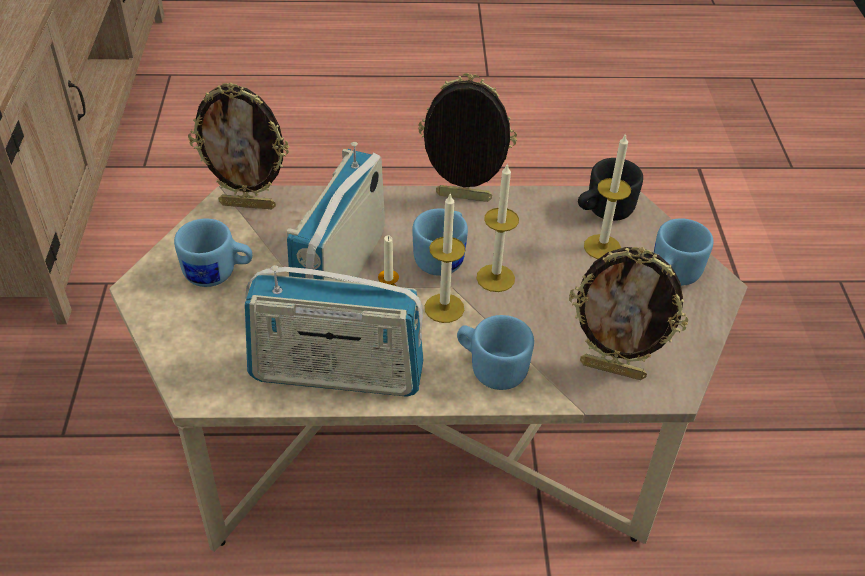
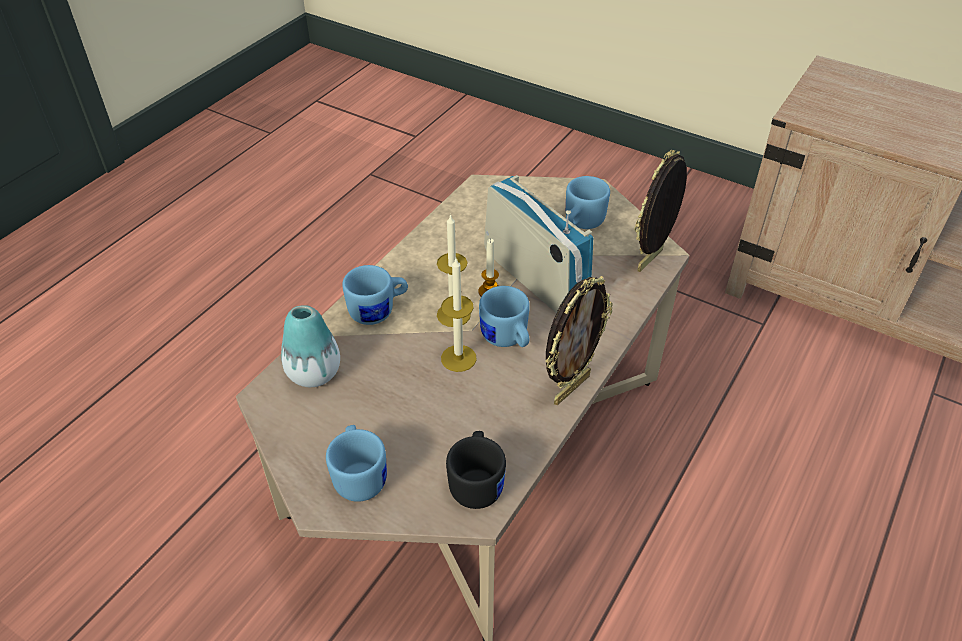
camera: 125 degrees right, 0 degrees up
(336, 374) = (442, 241): radio -> none
(602, 247) = (434, 449): candle -> none
(613, 369) = (314, 373): picture frame -> vase

